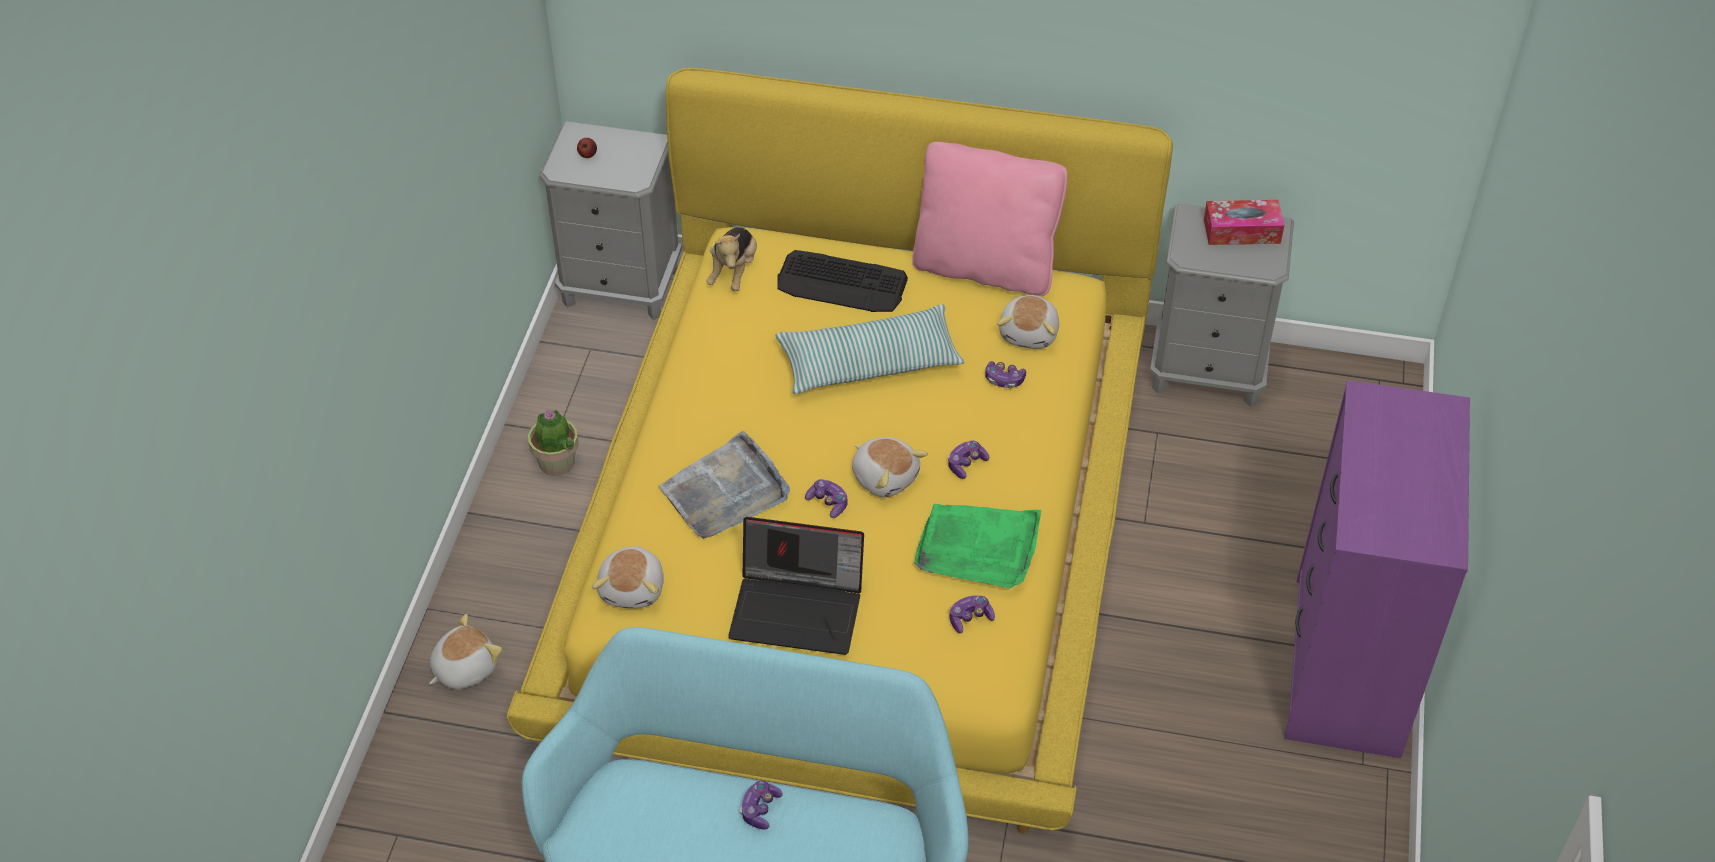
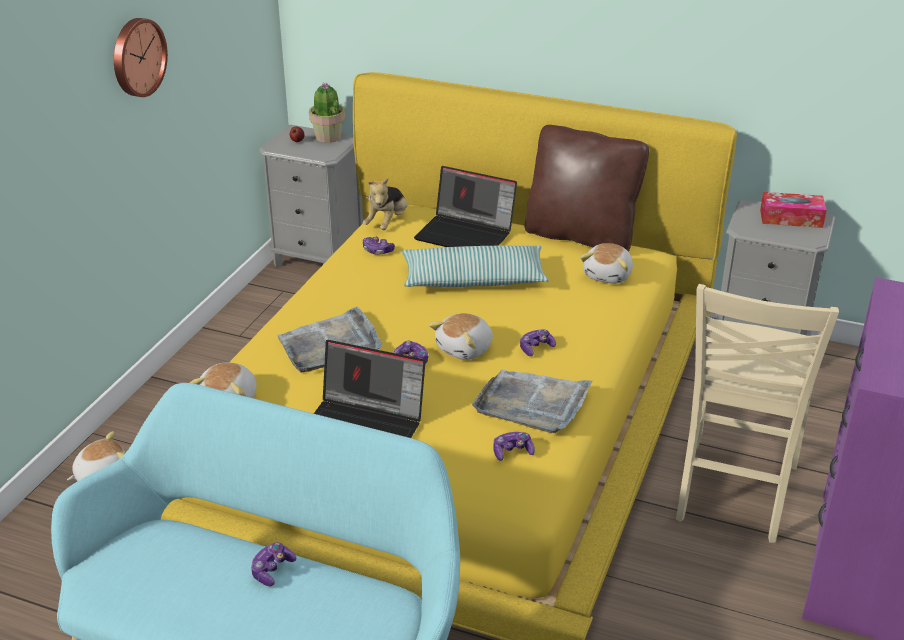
camera: 10 degrees right, 15 degrees down
(432, 165) = (137, 57): none -> wall clock
(557, 463) = (231, 354): potted plant -> potted plant (328, 137)
(842, 283) = (466, 234): keyboard -> laptop
(885, 476) = (465, 349): plush toy -> plush toy turned 75 degrees clockwise
(978, 548) = (532, 403): green tray -> grey tray
(985, 268) = (581, 236): pink pillow -> brown pillow
(1004, 380) = (581, 300): game controller -> game controller (377, 251)
(1197, 589) = (732, 493): none -> beige chair

